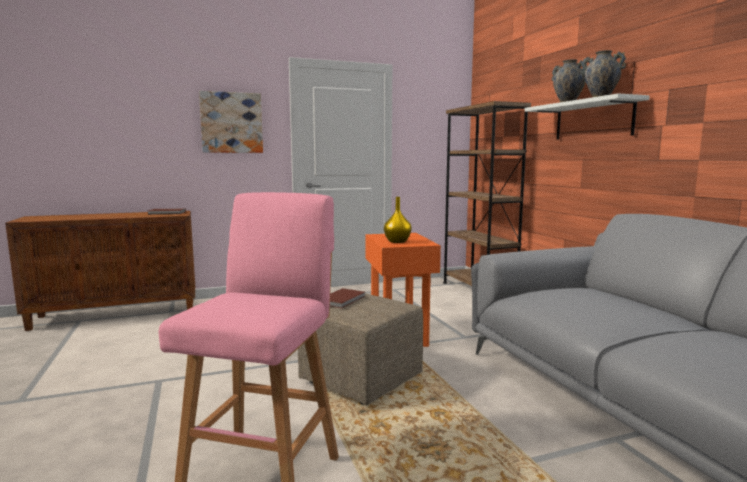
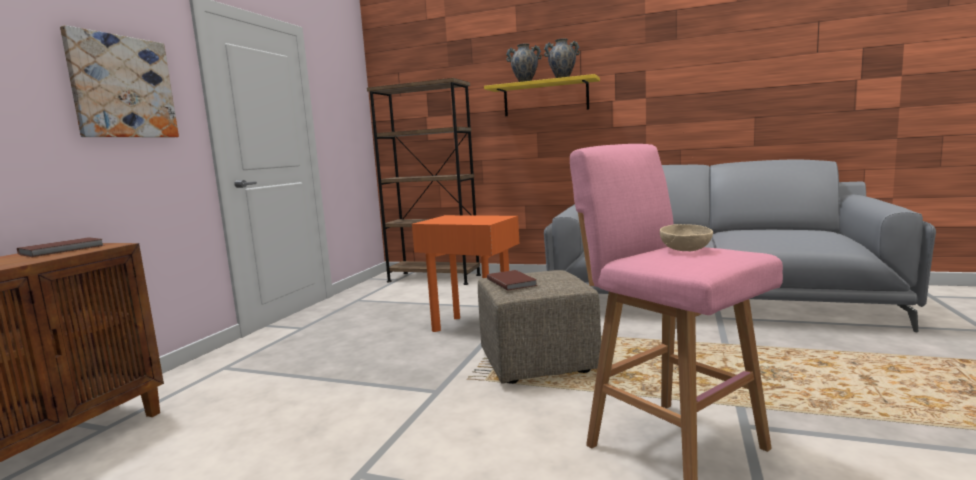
camera: 50 degrees left, 0 degrees up
(256, 301) = (687, 250): none -> beige bowl
(397, 242) = (476, 220): yellow vase -> none
(593, 120) = (545, 98): white shelf -> yellow shelf

